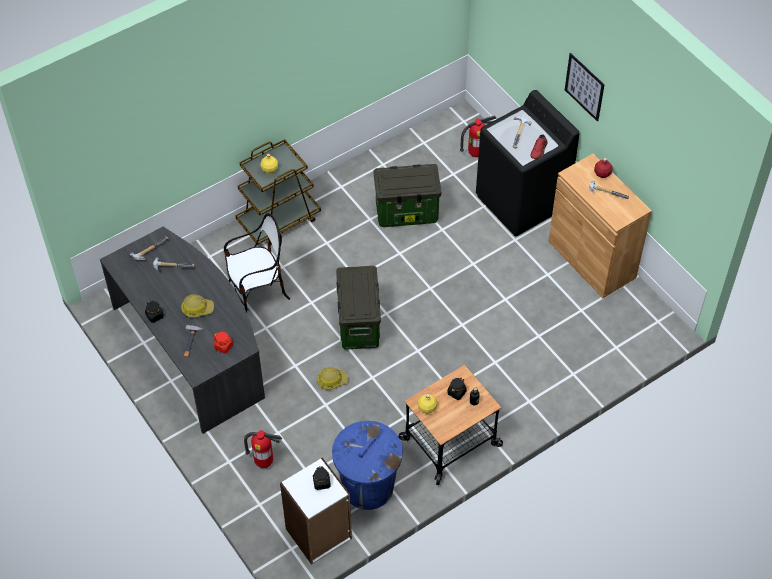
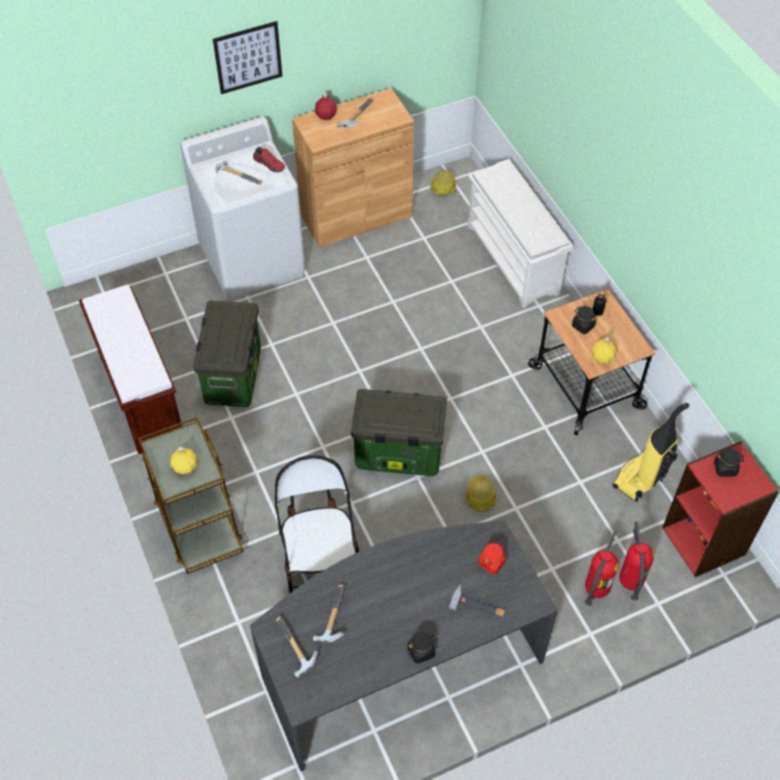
camera: 80 degrees left, 0 degrees up
(197, 309) = (419, 591): hard hat -> hard hat (443, 186)
(319, 534) = (704, 541): white bookcase -> red bookcase
(367, 487) = (640, 479): blue trash can -> vacuum cleaner
(377, 164) = (140, 395): none -> brown bench
(476, 153) = (162, 290): fire extinguisher -> fire extinguisher (629, 582)
(522, 202) = (253, 260): black washing machine -> white washing machine
(575, 378) = (514, 260): none -> white shoe rack

